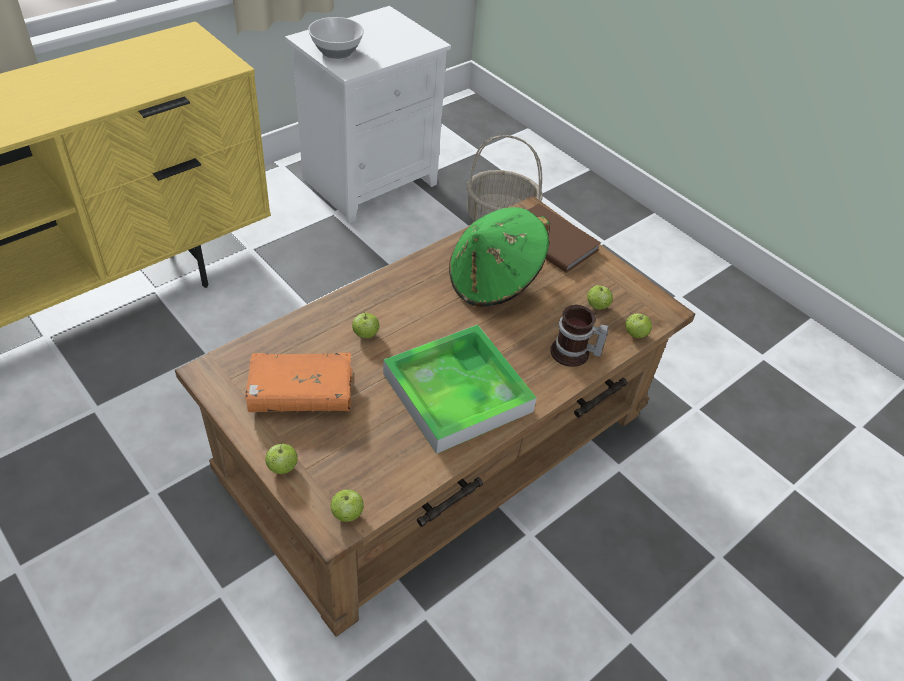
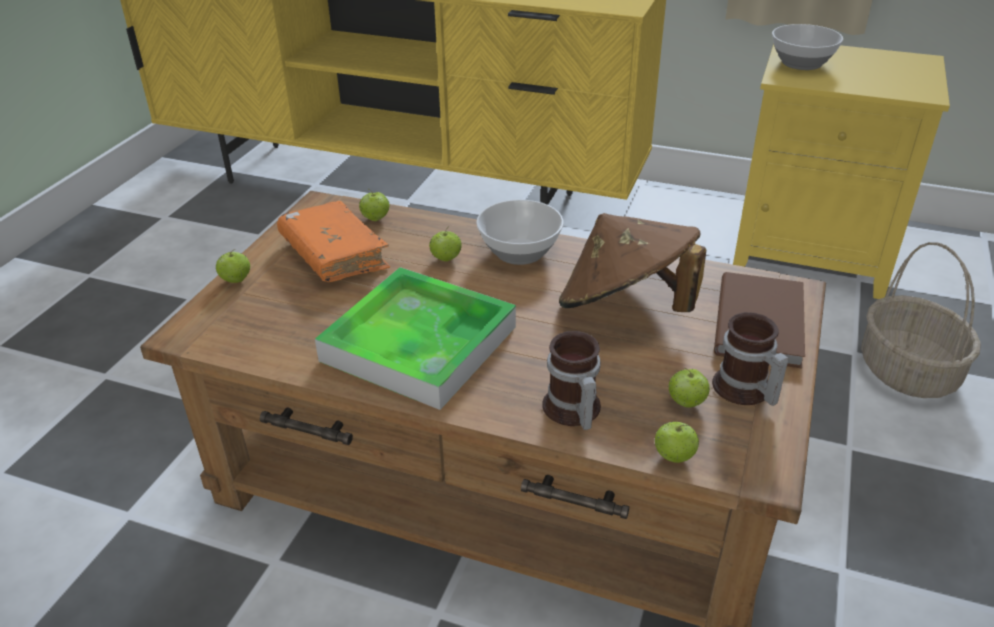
camera: 65 degrees right, 10 degrees down
(347, 514) = (202, 335): apple -> apple (375, 219)
(369, 180) = (813, 256): white nightstand -> yellow nightstand
(391, 294) = (521, 251): none -> bowl
(494, 282) = (625, 307): green hat -> brown hat
(602, 280) = (743, 391): none -> mug

